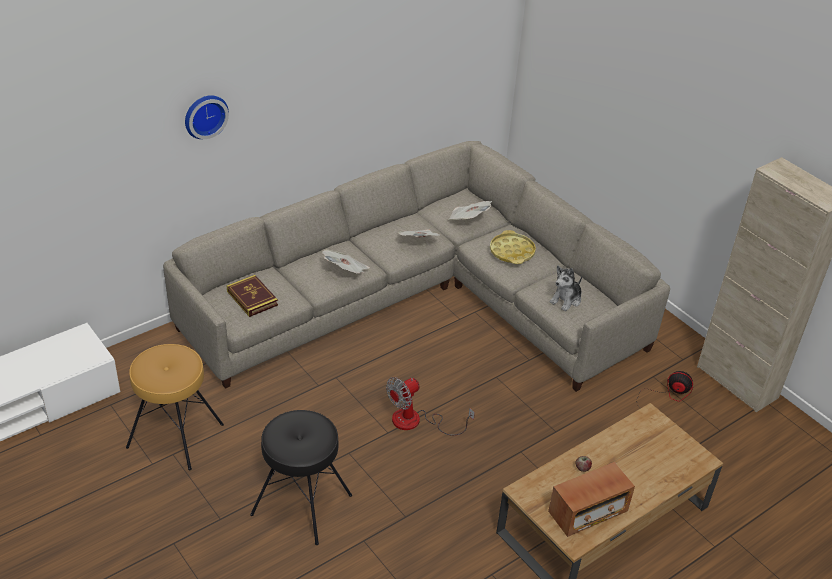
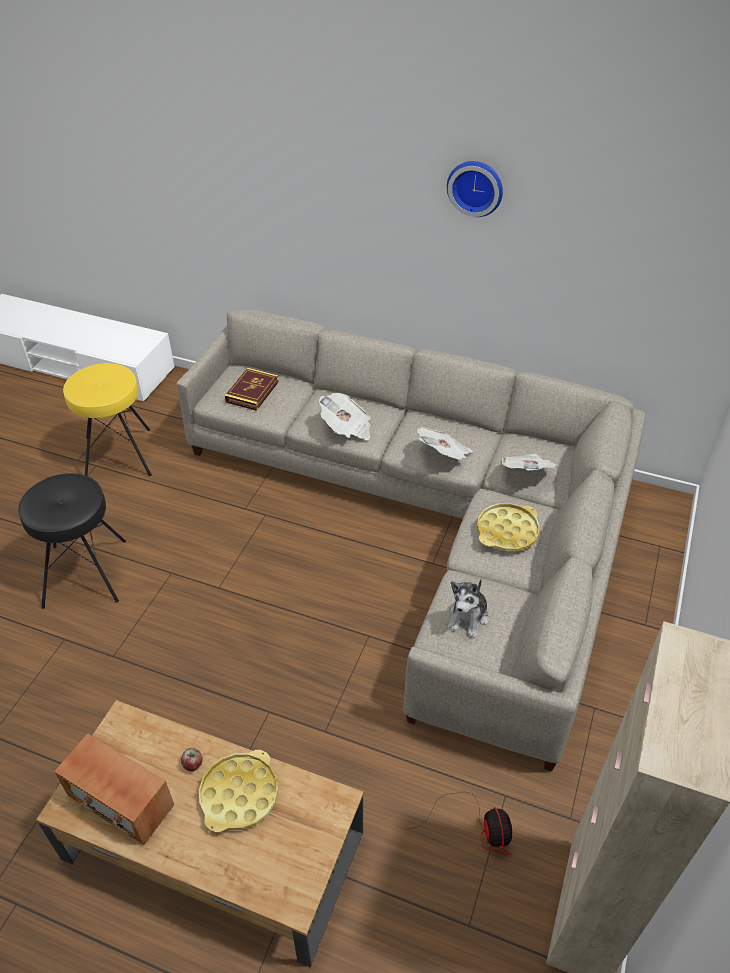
camera: 60 degrees right, 5 degrees up
(175, 435) = (118, 455): brown stool -> yellow stool
(204, 115) = (287, 186): wall clock -> wall clock (476, 187)
(416, 422) = (249, 602): fan -> none
(566, 300) = (468, 617): plush toy -> plush toy turned 75 degrees counterclockwise
(618, 455) = (239, 794): none -> yellow tray

